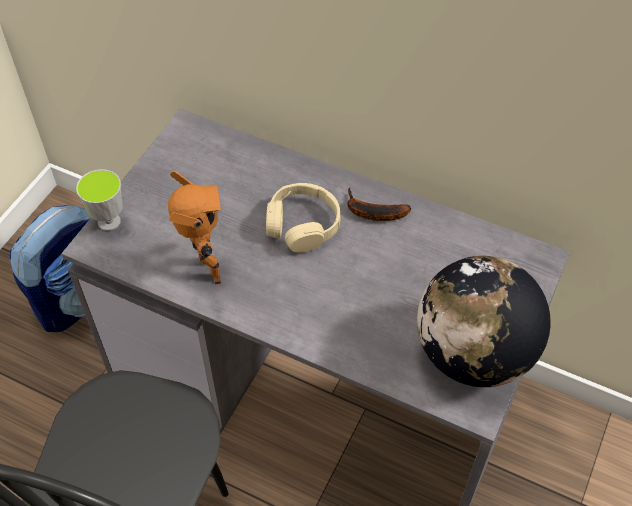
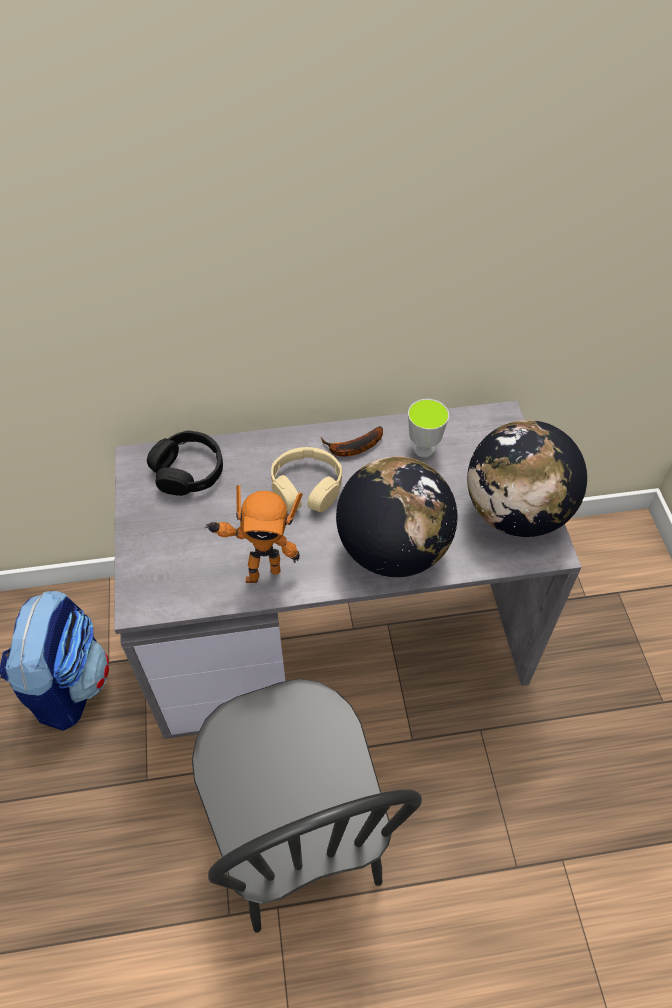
camera: 35 degrees left, 0 degrees up
(109, 222) = (136, 577): cup -> cup (423, 449)
(205, 273) = (261, 571): toy robot -> toy robot turned 135 degrees clockwise
(218, 158) = (188, 471): none -> black headphones
(330, 320) = (393, 549): none -> globe

